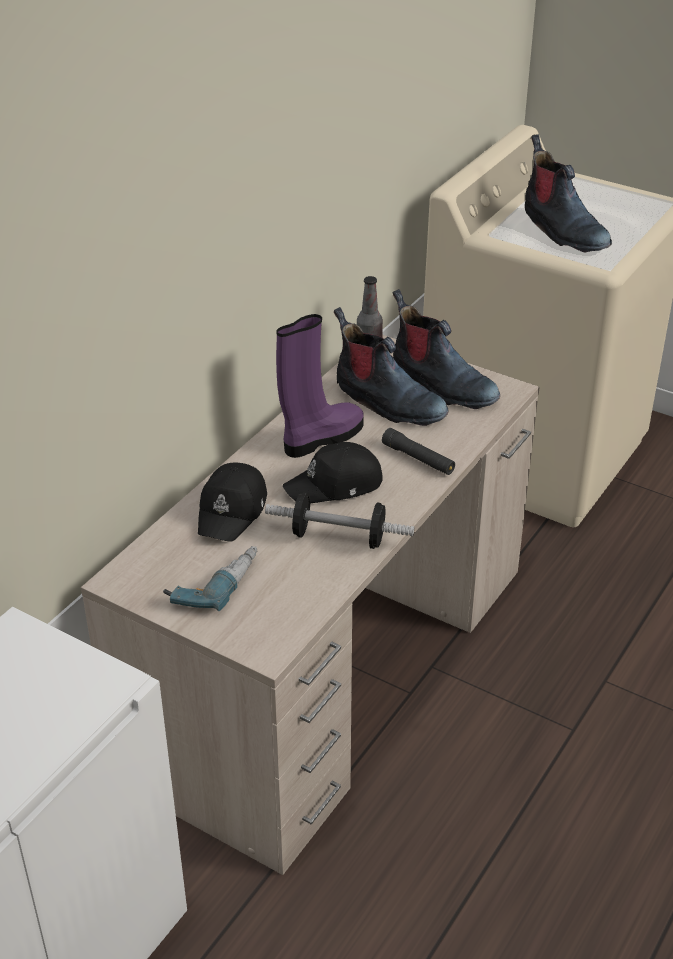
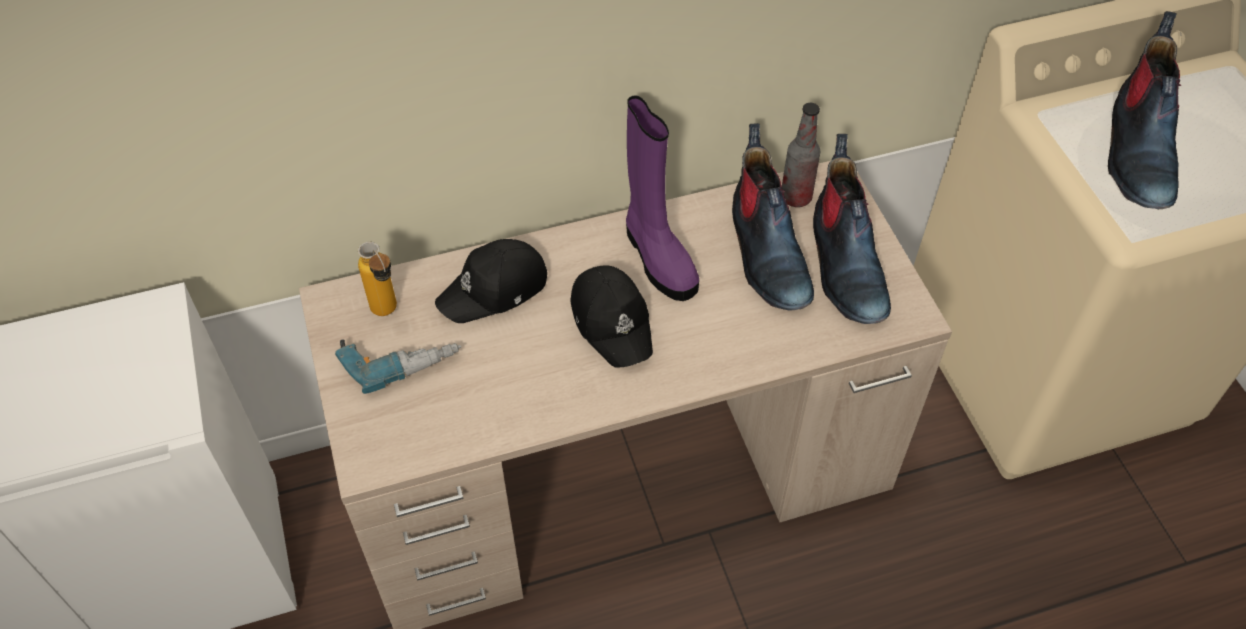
camera: 40 degrees right, 15 degrees up
(173, 564) = (388, 314): none -> bottle
(321, 438) = (657, 257): purple boot -> purple boot turned 60 degrees clockwise
(335, 485) = (613, 321): black cap -> black cap turned 135 degrees counterclockwise
(339, 537) = (553, 383): dumbbell -> none
(418, 459) = (724, 342): black flashlight -> none

